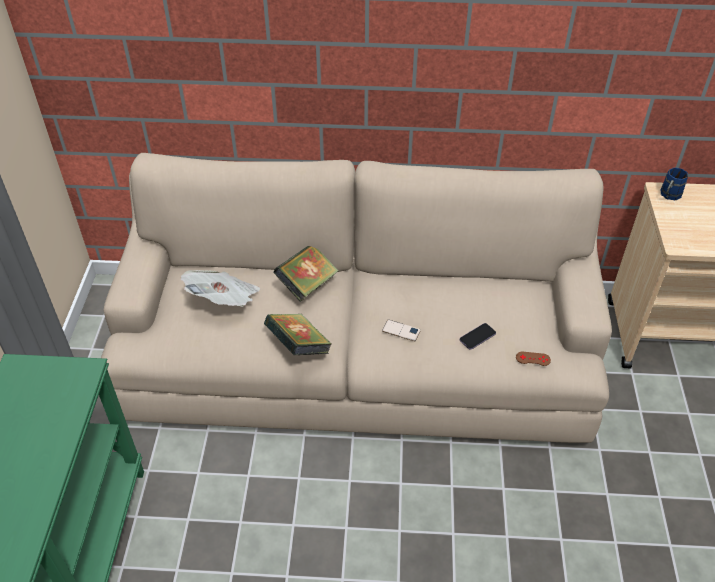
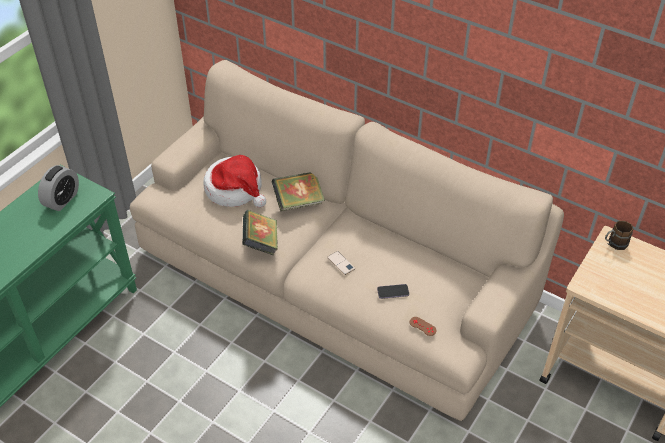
camera: 30 degrees right, 0 degrees up
(41, 396) = (62, 200): none -> alarm clock
(224, 300) = (235, 190): newspaper -> hat
(668, 196) = (614, 244): blue mug -> brown mug

